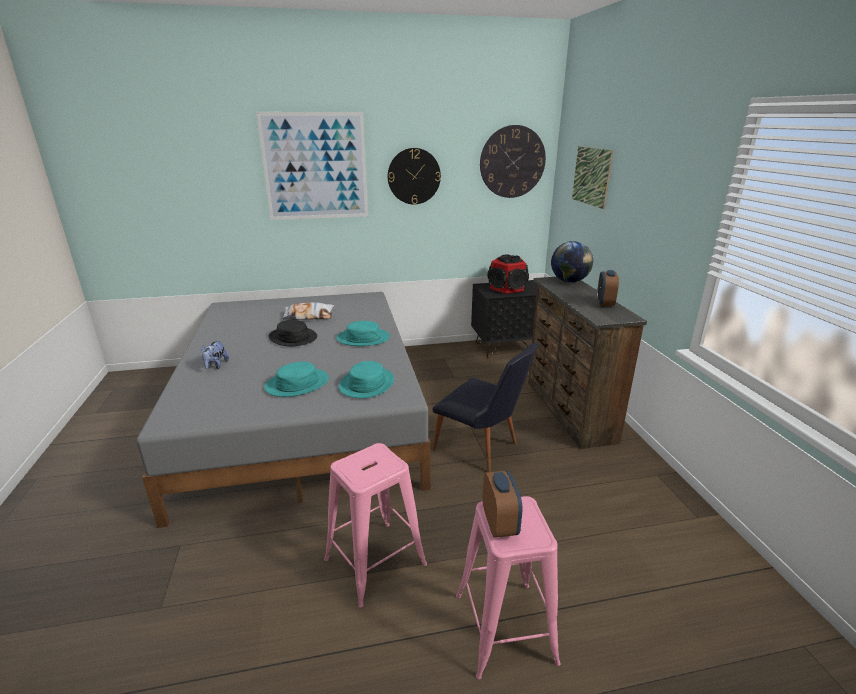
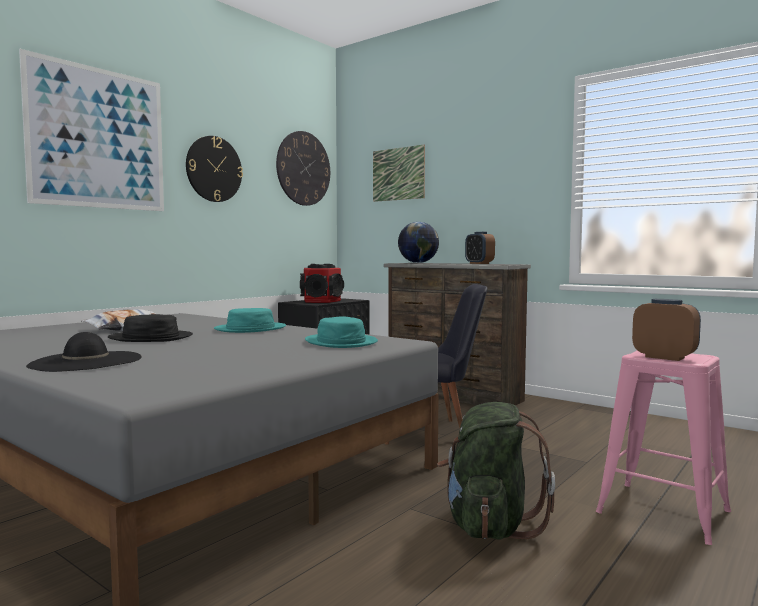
camera: 40 degrees left, 20 degrees down
(216, 366) = (86, 361): plush toy -> black hat
(297, 383) = (257, 352): turquoise hat -> none
(376, 561) = (489, 525): pink stool -> green backpack

